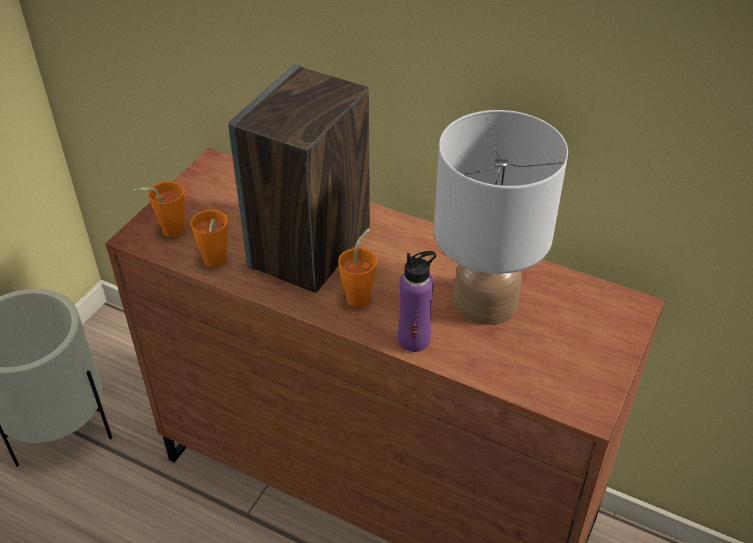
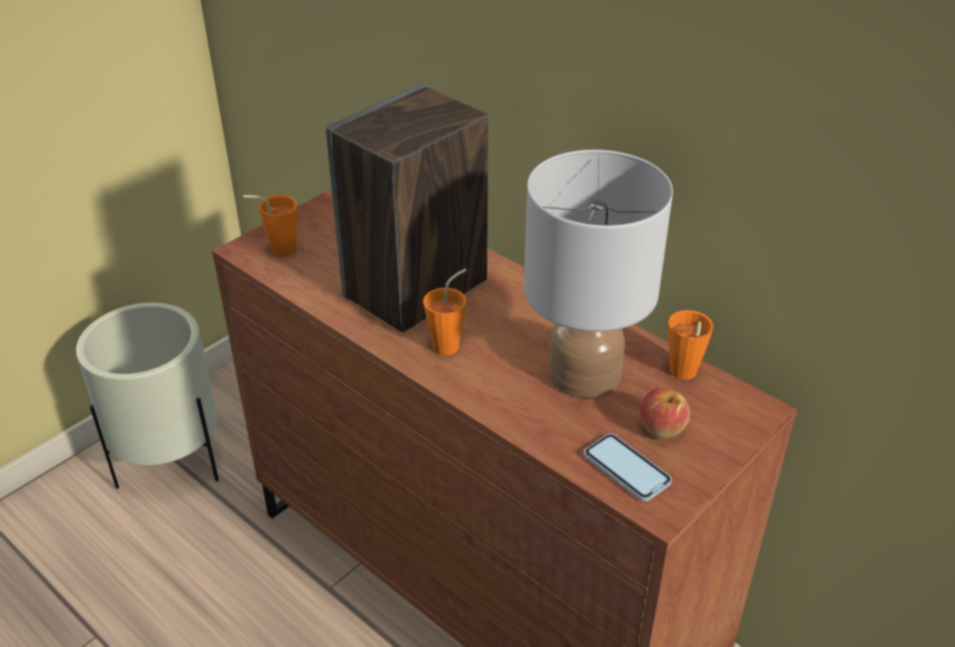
camera: 15 degrees right, 5 degrees down
(214, 263) = (311, 287): orange cup -> orange cup (682, 375)
(414, 340) = (489, 397): purple bottle -> none
(552, 382) = (626, 469): none -> phone
(566, 339) = (661, 428): none -> apple

